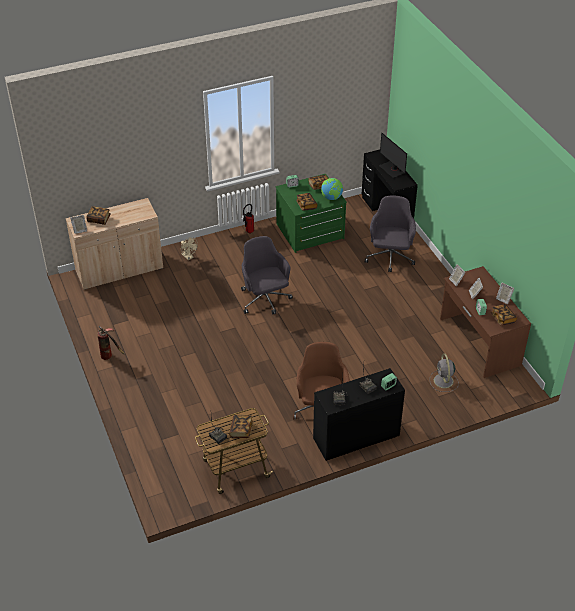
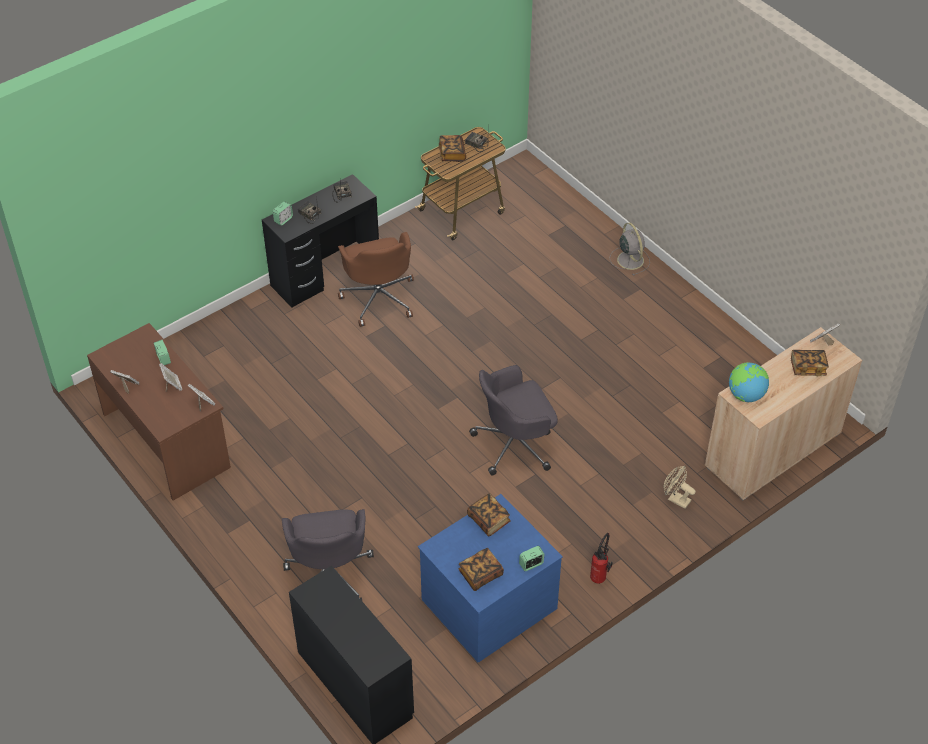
camera: 165 degrees right, 5 degrees up
(110, 356) = (693, 311): fire extinguisher -> none
(265, 300) = (515, 444): grey office chair -> grey office chair turned 105 degrees clockwise
(310, 232) = (488, 602): green dresser -> blue dresser
(331, 198) = (448, 549): globe -> globe (745, 395)
(392, 169) = (343, 622): monitor -> none
(443, 381) = (217, 367): grey fan -> grey fan (630, 259)
(503, 318) = (129, 353): book -> none

